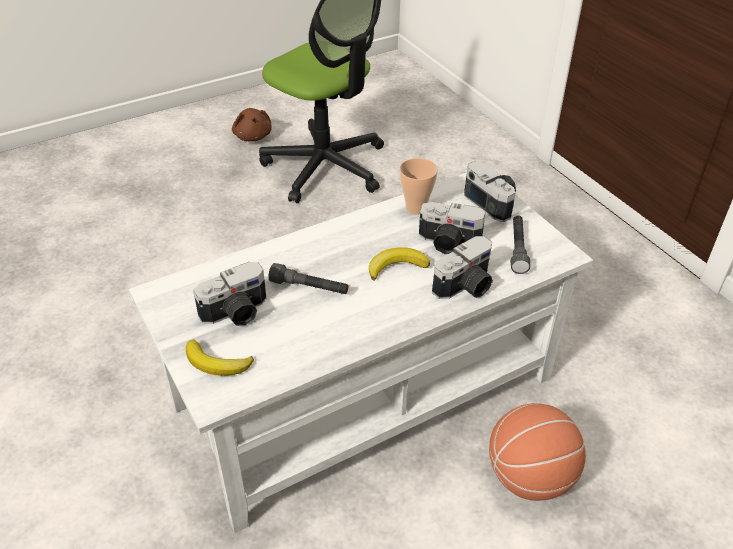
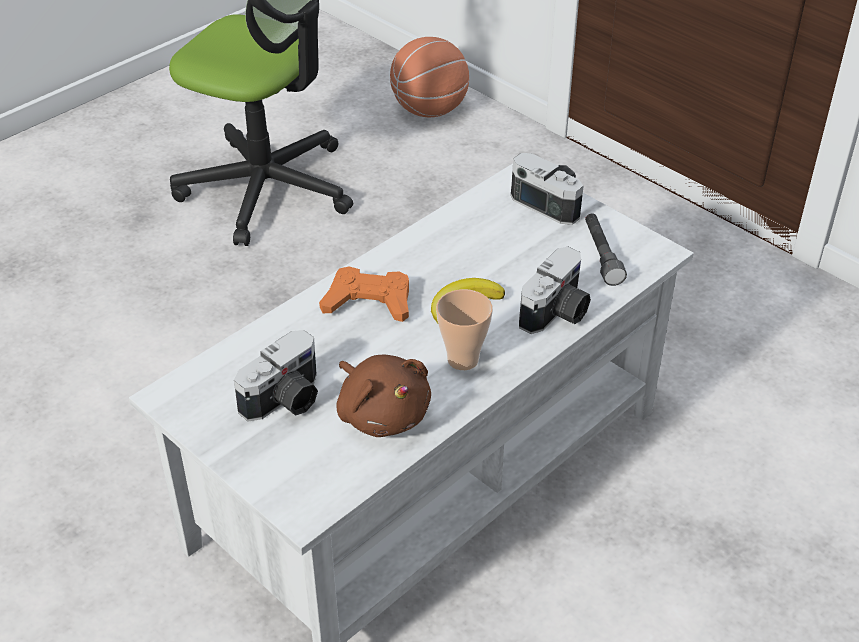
camera: 15 degrees left, 0 degrees up
(217, 363) = (289, 466): banana -> none
(253, 136) = (147, 161): brown plush toy -> brown plush toy (382, 413)
(309, 288) = (365, 351): grey flashlight -> none
(327, 252) = (369, 302): none -> orange game controller
(416, 208) = (458, 226): cup -> cup (463, 359)
(448, 243) = (515, 263): camera -> none
(530, 477) = (664, 535): basketball -> basketball (430, 110)

